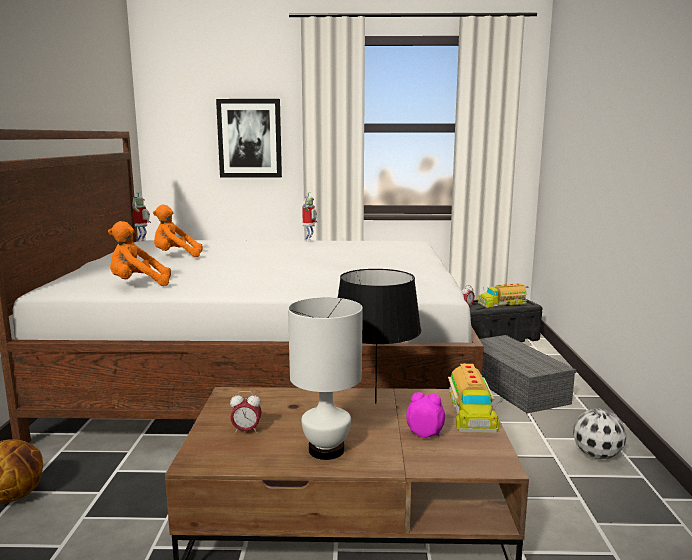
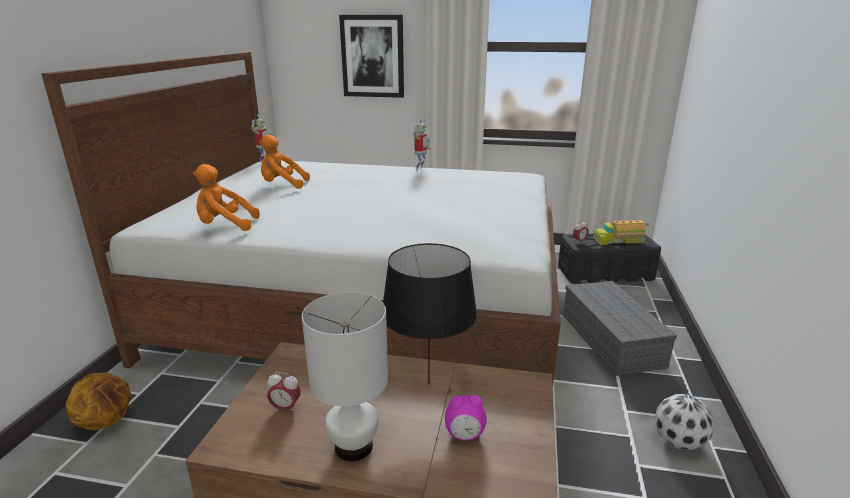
camera: 10 degrees right, 10 degrees up
(425, 434) = (464, 435): alarm clock -> alarm clock turned 150 degrees clockwise
(469, 411) = (524, 406): toy truck -> none

